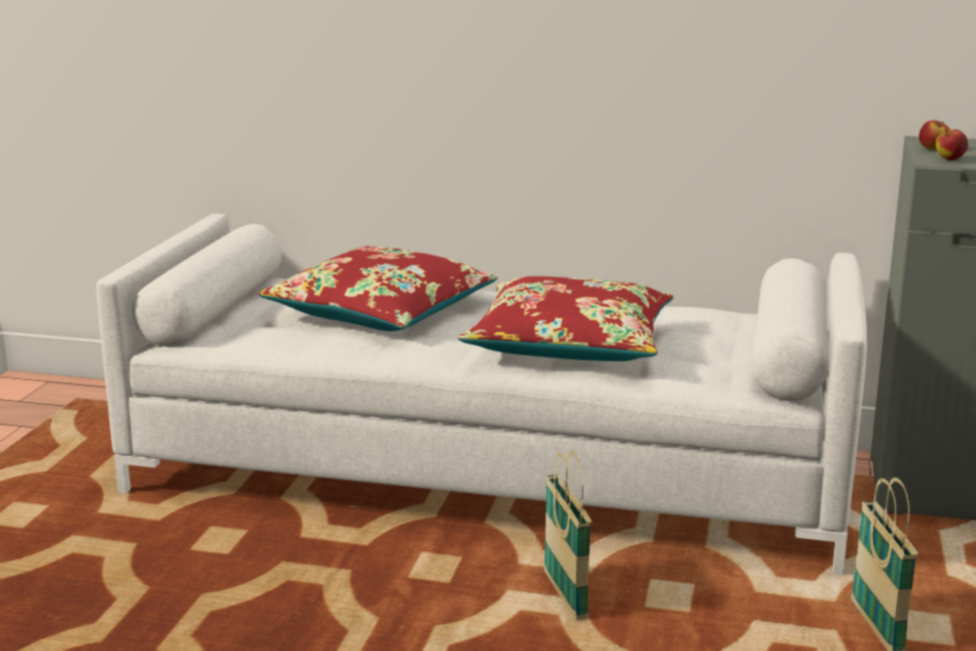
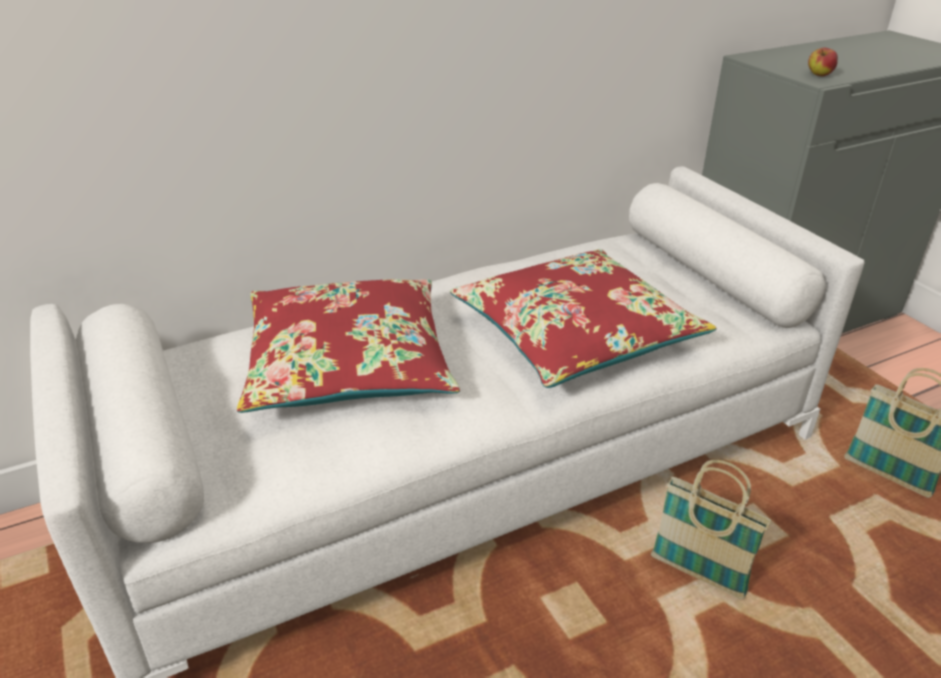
camera: 40 degrees left, 15 degrees up
(933, 149) = (780, 66): apple -> none

